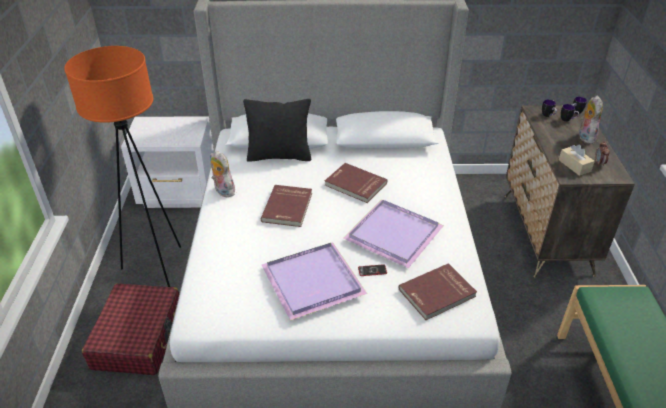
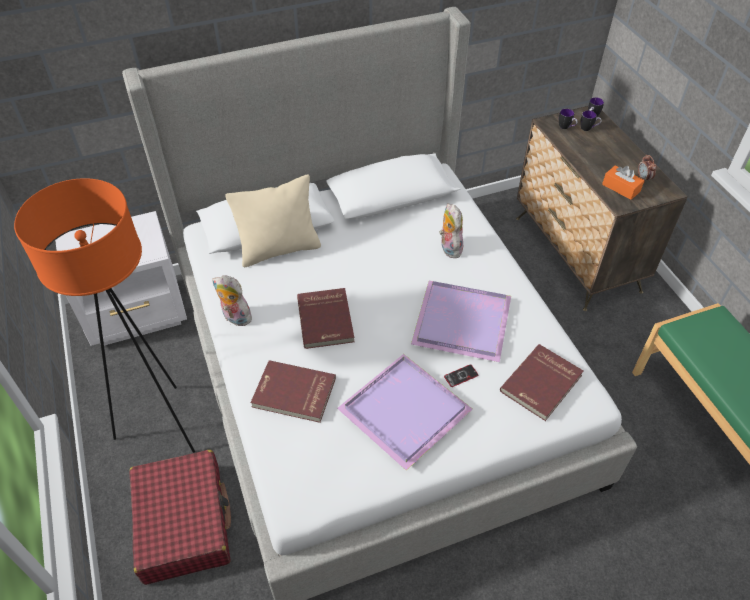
camera: 20 degrees left, 10 degrees up
(279, 156) = (279, 249): black pillow -> beige pillow
(355, 185) = (388, 267): red book -> red book (293, 394)
(574, 165) = (621, 188): beige tissue box -> orange tissue box
(585, 136) = (615, 147): plush toy -> plush toy (449, 248)

